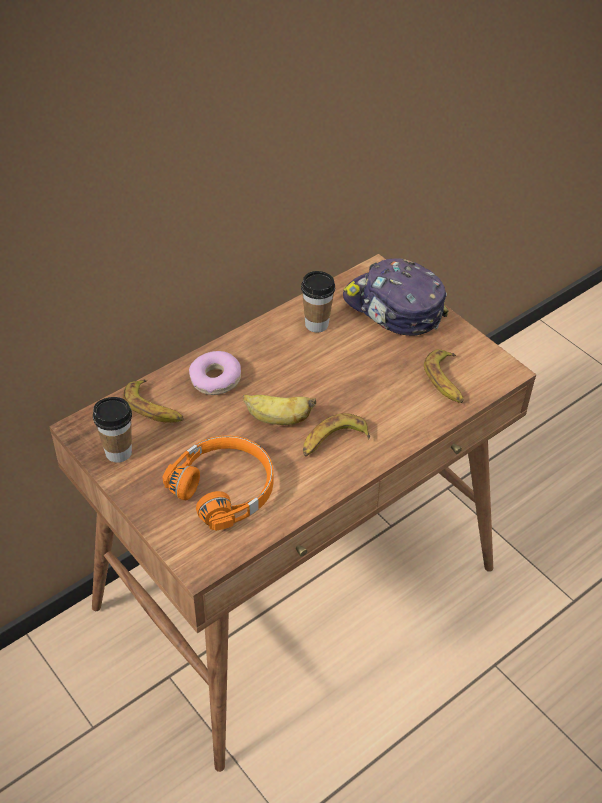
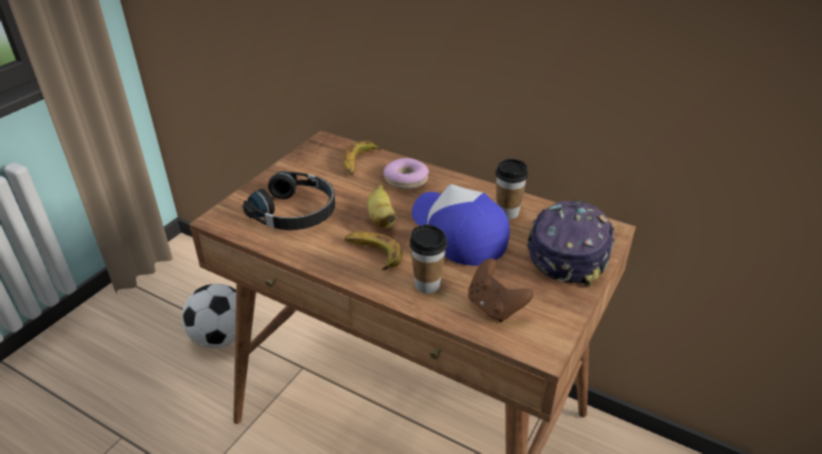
camera: 70 degrees right, 10 degrees down
(61, 765) = (221, 337): none -> football
(118, 452) = (309, 160): cup -> cup (427, 285)
(225, 488) = (296, 212): orange headphones -> black headphones
(329, 369) = (457, 232): none -> cap
(446, 381) = (494, 307): banana -> brown game controller

